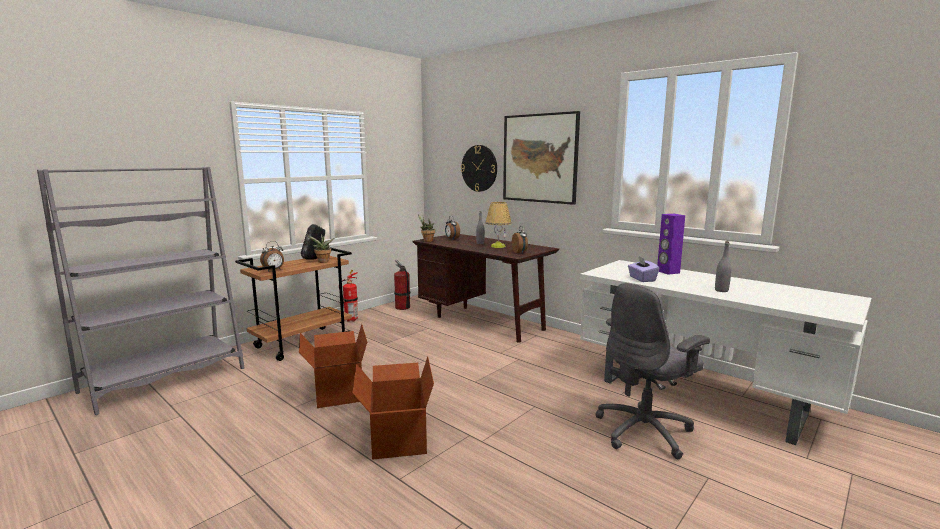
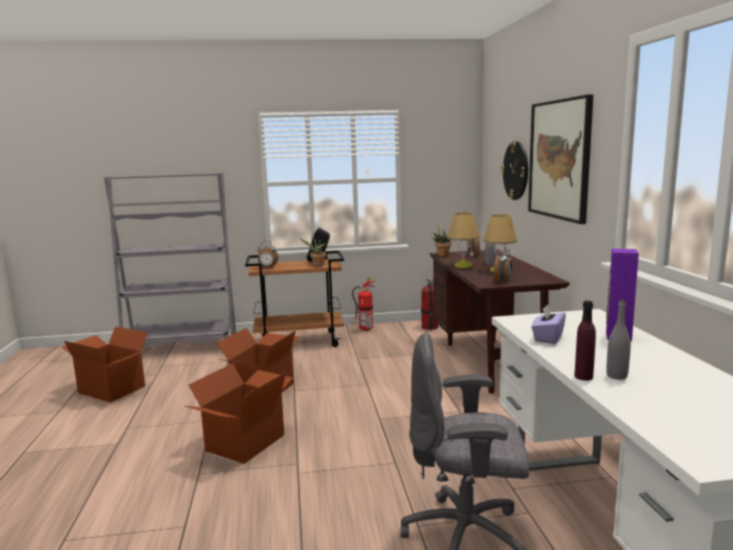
camera: 40 degrees right, 0 degrees up
(142, 448) = (113, 389): none -> cardboard box
(465, 246) = (463, 266): none -> table lamp
(711, 294) = (583, 377): none -> purple bottle

